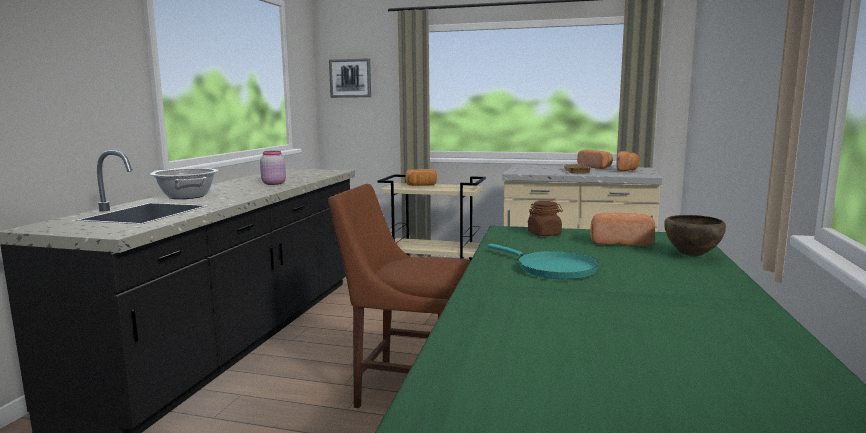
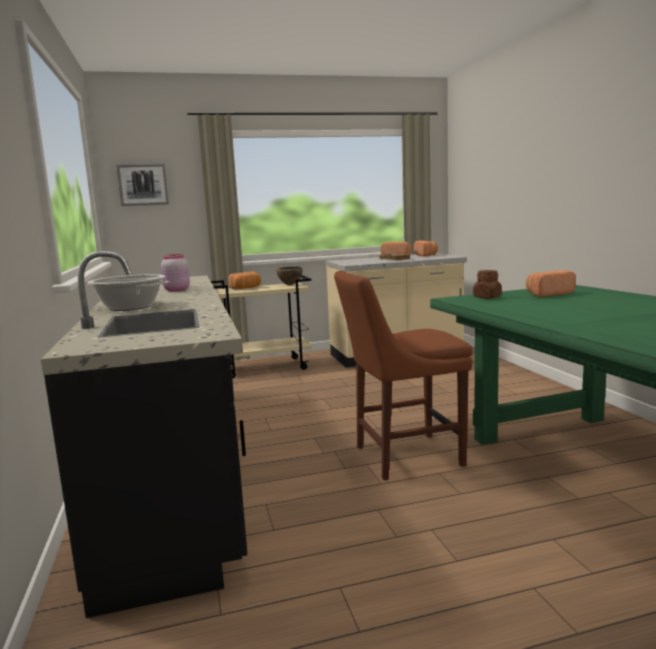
camera: 30 degrees left, 0 degrees up
(552, 269) = (566, 311): turquoise frying pan -> none
(691, 256) = (609, 294): brown bowl -> brown bowl (290, 285)

